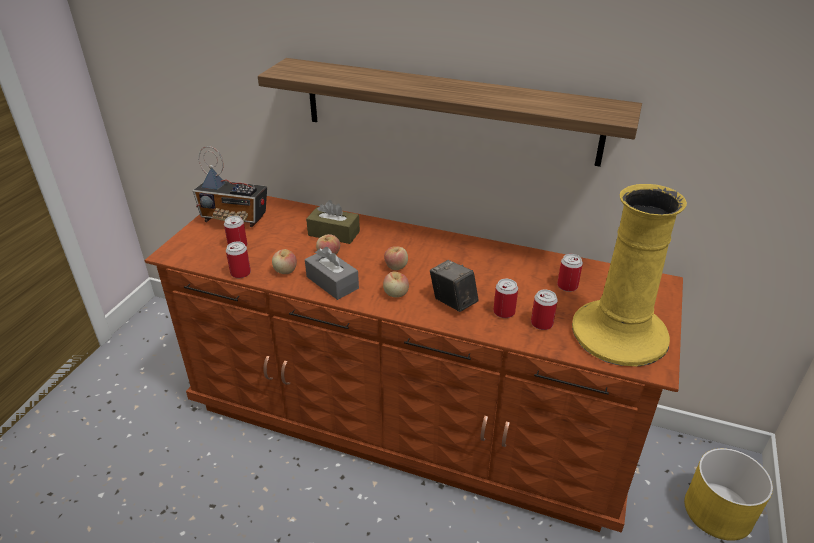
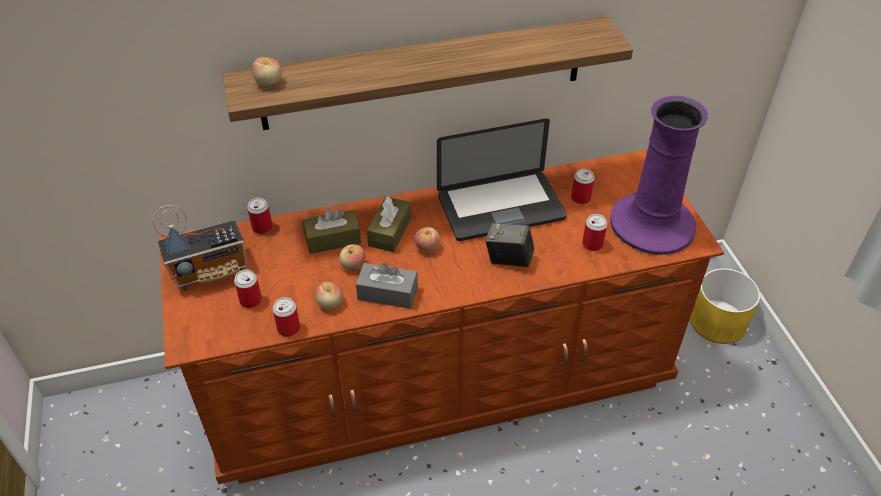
camera: 35 degrees left, 10 degrees up
(380, 245) = (390, 232): none -> brown tissue box
(396, 294) = (455, 276): apple -> apple (269, 83)
(486, 264) = (501, 207): none -> laptop
(504, 312) = (556, 248): can -> can (262, 227)
(620, 334) = (653, 225): yellow vase -> purple vase

